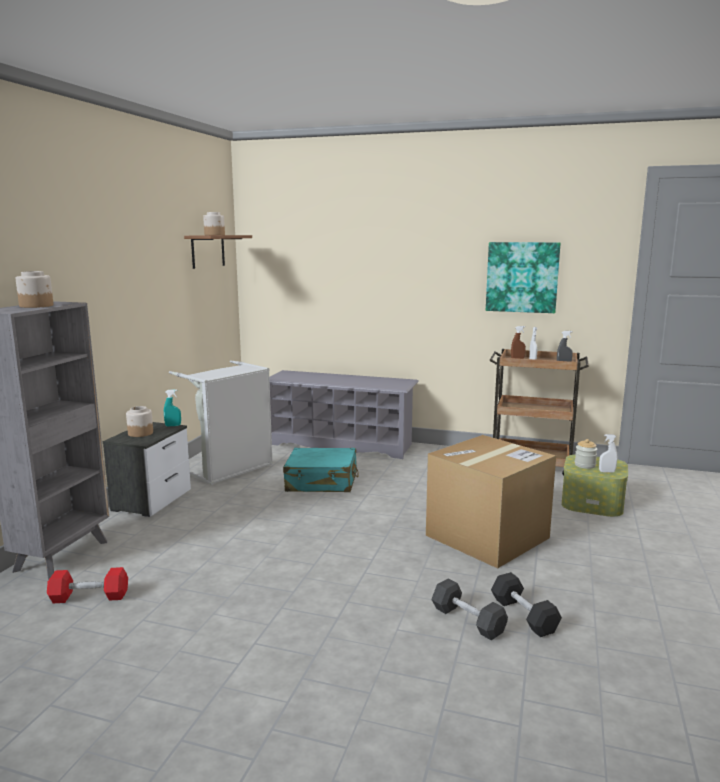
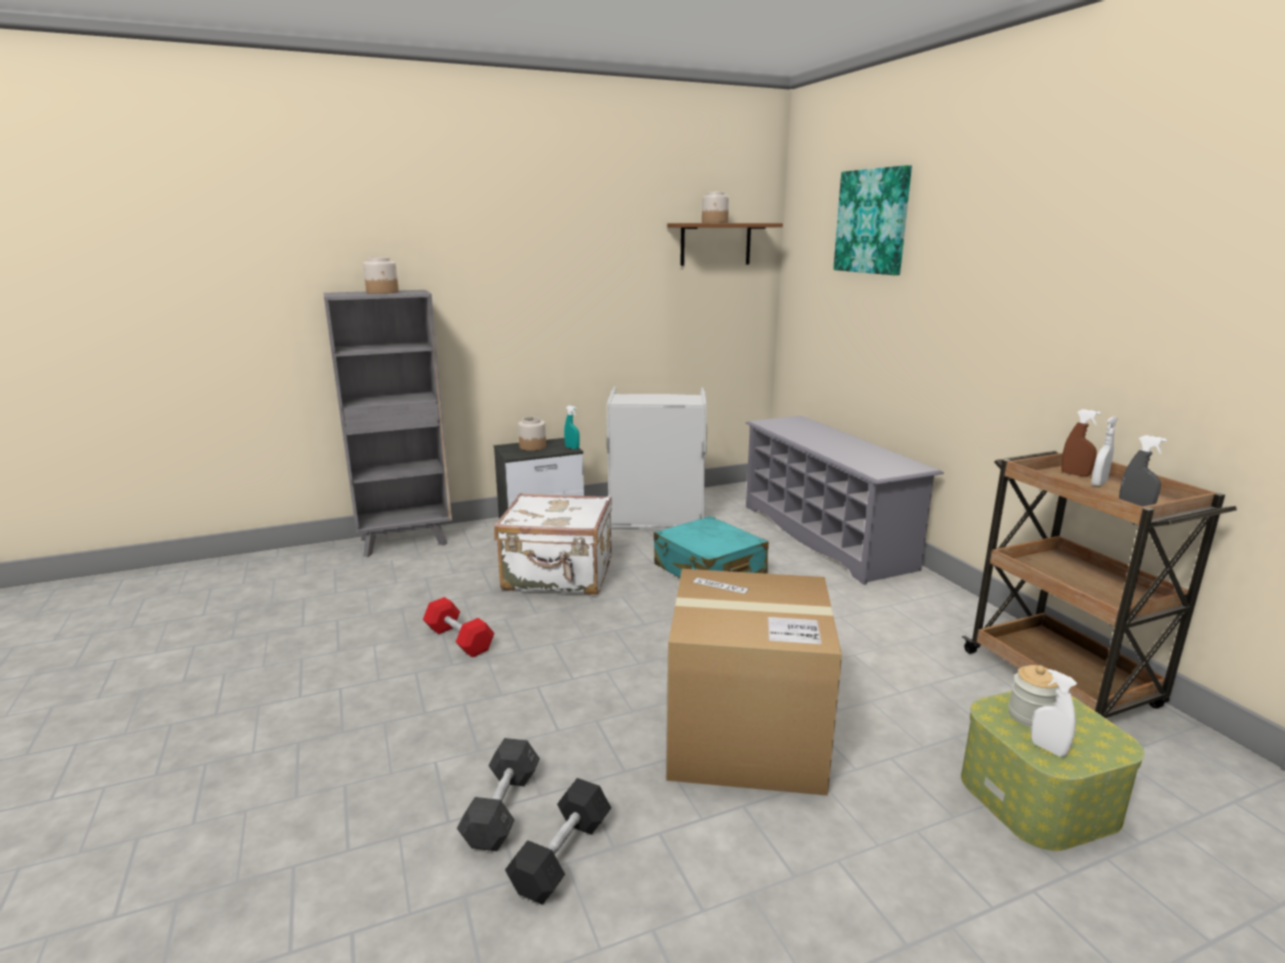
camera: 50 degrees right, 5 degrees up
(89, 597) = (352, 582): red dumbbell -> red dumbbell (459, 639)
(242, 521) = (558, 576): none -> white suitcase
(522, 277) = (1139, 311): picture -> picture (872, 221)

